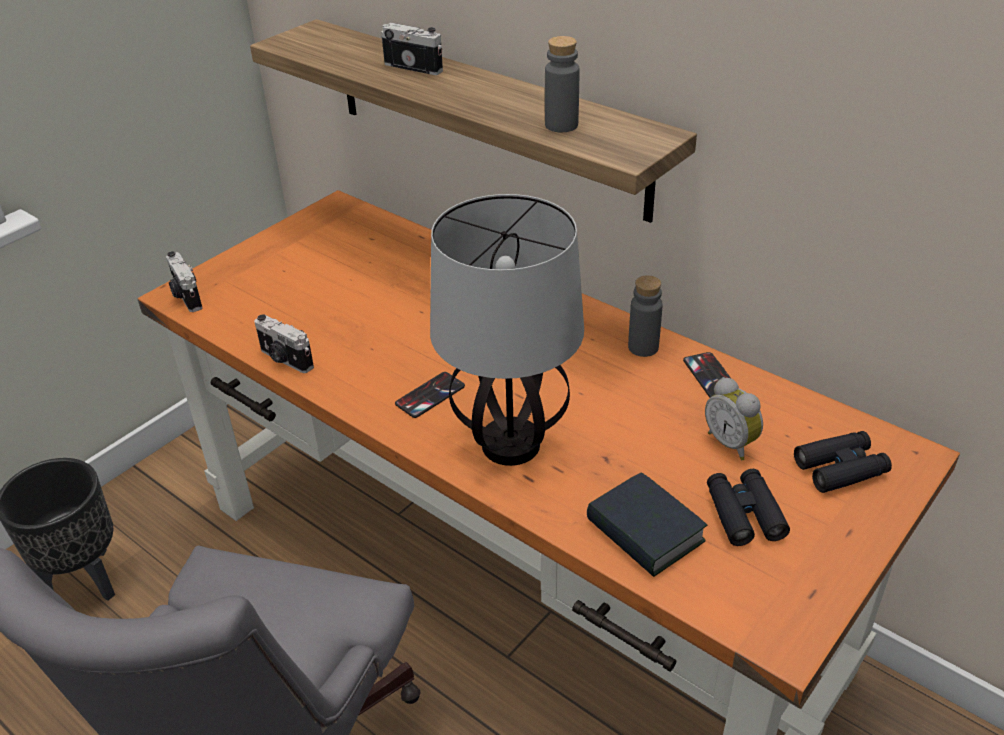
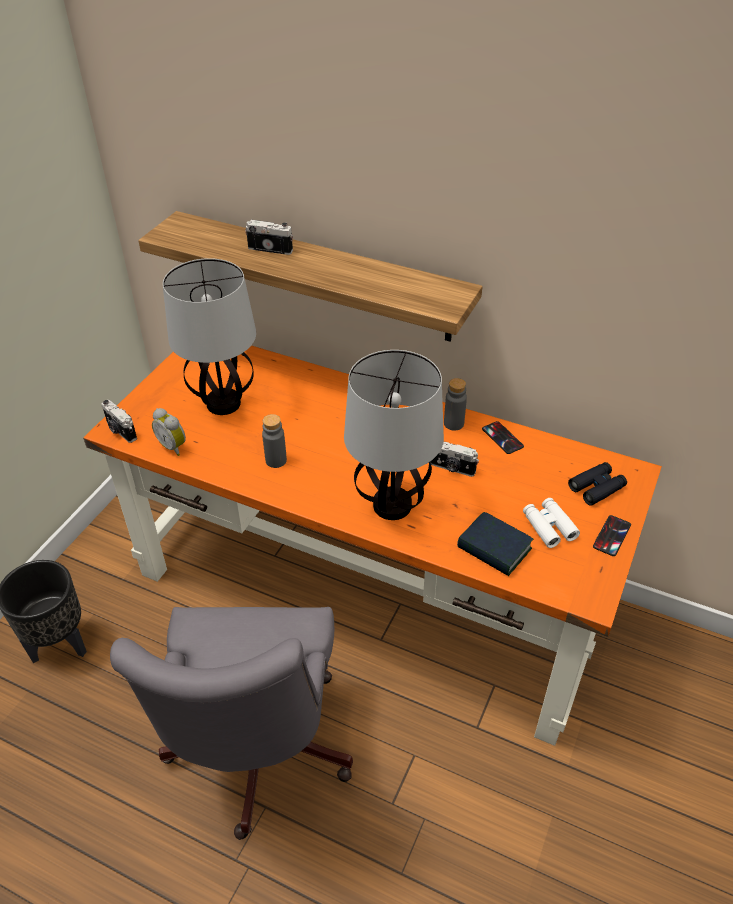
camera: 15 degrees left, 5 degrees up
(285, 360) = (215, 469): camera -> camera (452, 468)
(332, 280) = (223, 403): none -> table lamp
(430, 395) = (326, 479): phone -> phone (611, 536)
(561, 125) = (393, 289): grey bottle -> grey bottle (276, 460)
(732, 443) = (528, 481): alarm clock -> alarm clock (174, 446)
(744, 514) = (549, 526): black binoculars -> white binoculars

